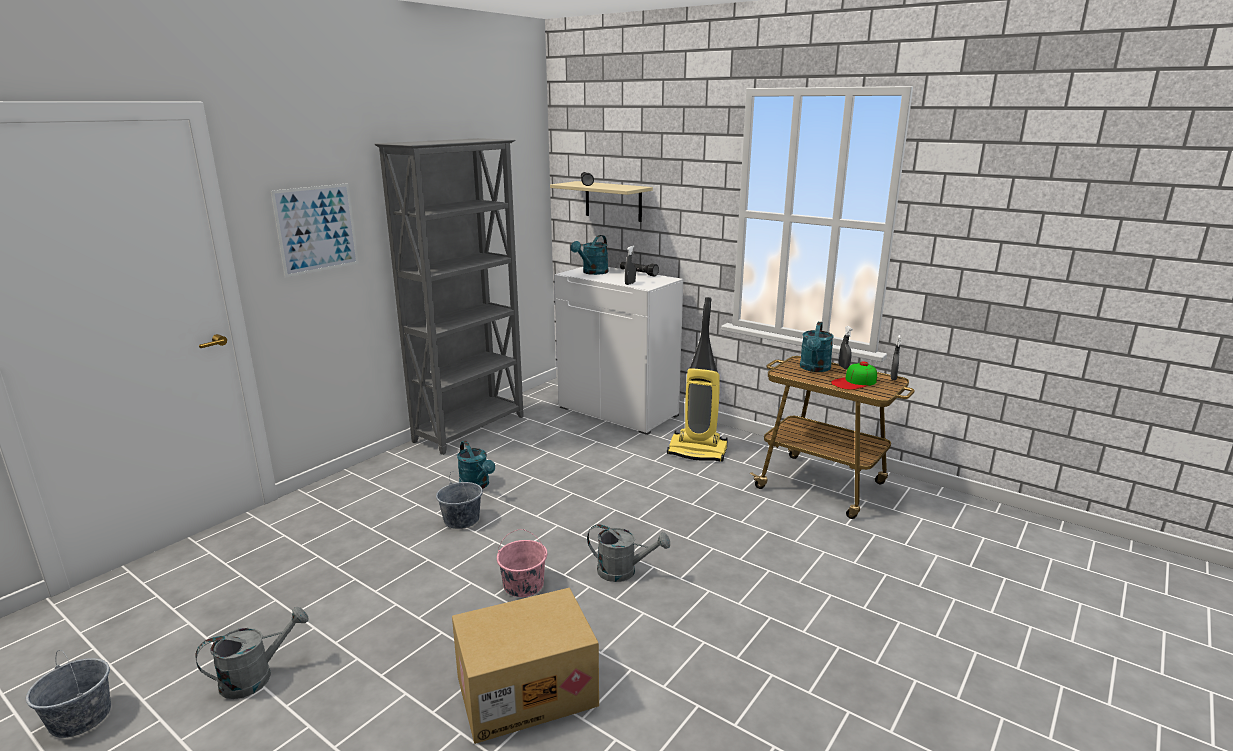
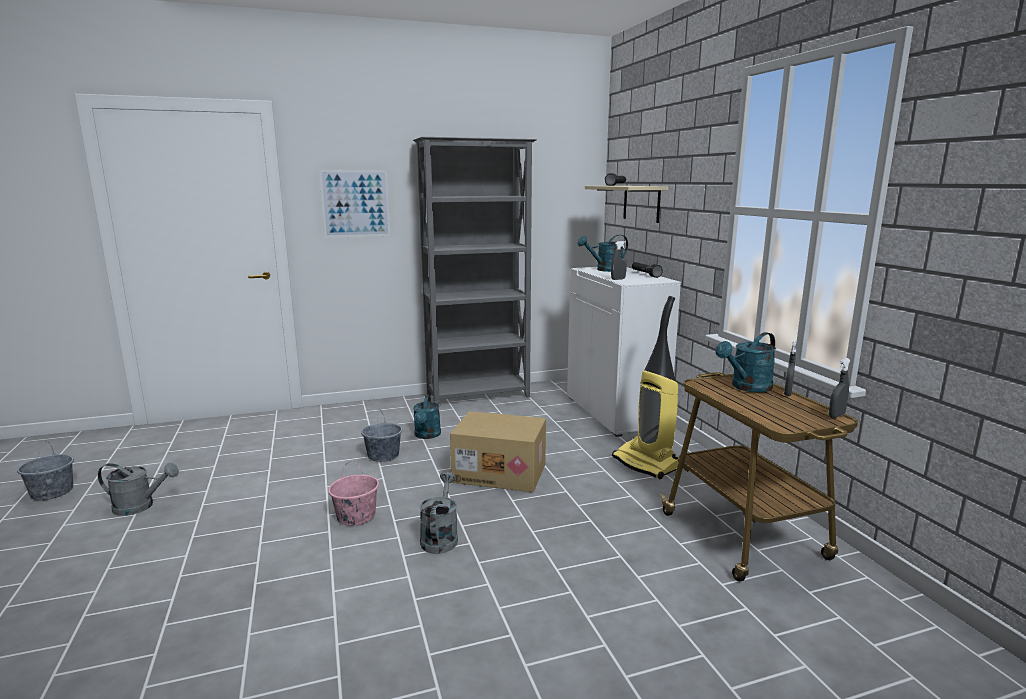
camera: 35 degrees right, 5 degrees down
(527, 689) = (249, 591): cardboard box -> cardboard box (500, 473)
(624, 571) = (440, 537): grey watering can -> grey watering can turned 135 degrees counterclockwise
(854, 382) = (773, 408): cap -> none

